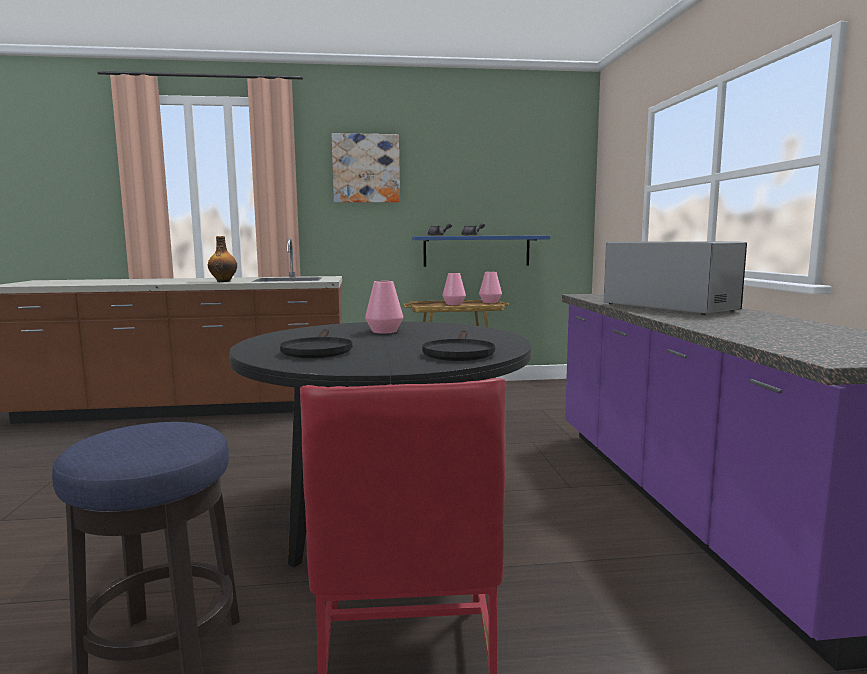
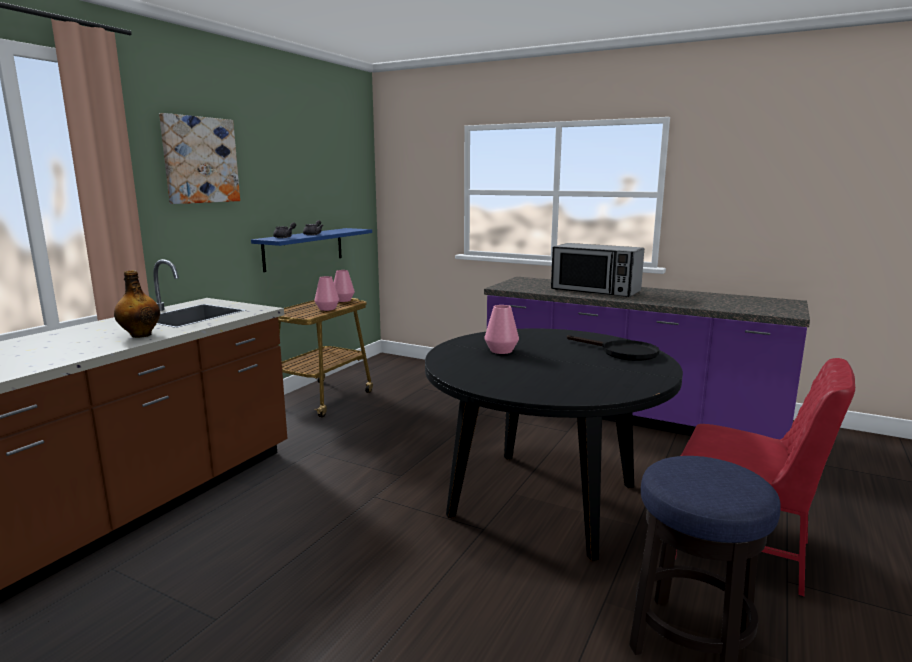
camera: 55 degrees left, 5 degrees up
(317, 350) = (564, 379): black frying pan -> none
(668, 307) = (595, 291): microwave -> microwave turned 150 degrees counterclockwise

